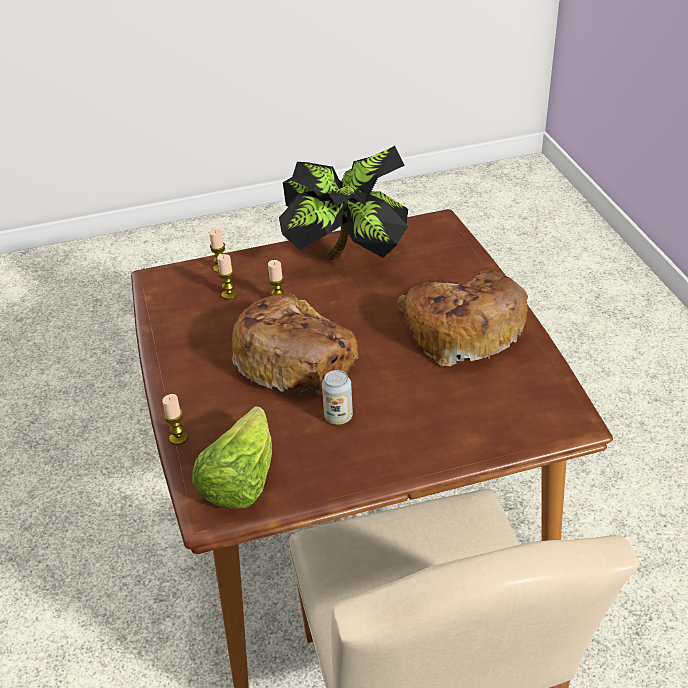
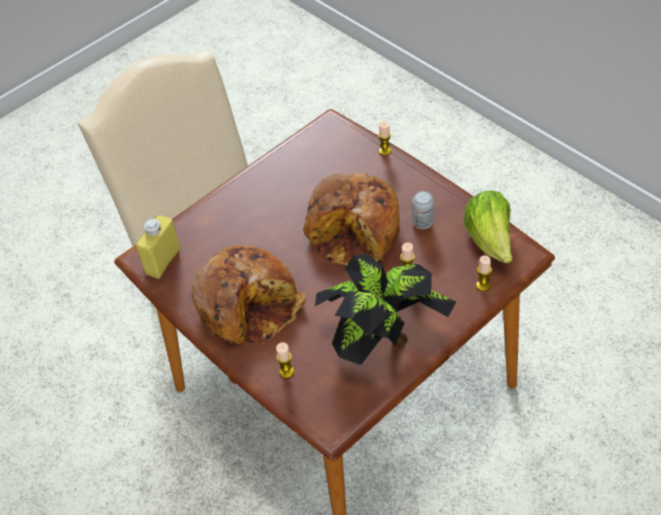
camera: 155 degrees right, 10 degrees up
(229, 294) = (451, 263): candle -> candle (286, 372)
(240, 480) = (327, 144): lettuce -> lettuce (490, 240)
(338, 416) = (296, 201): can -> can (422, 223)
(545, 407) = (163, 261): none -> yellow bottle

